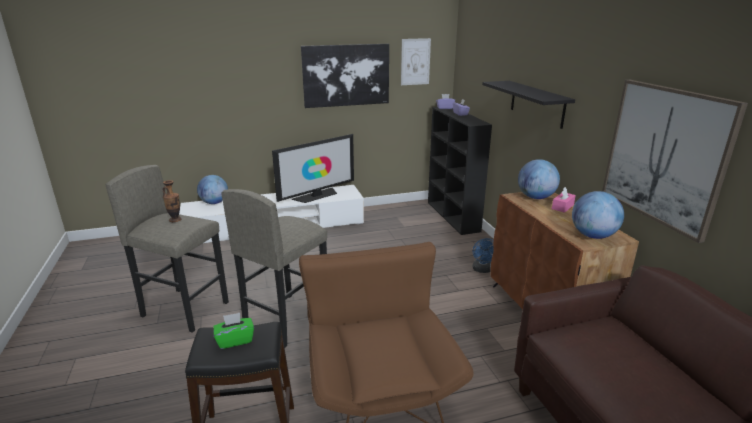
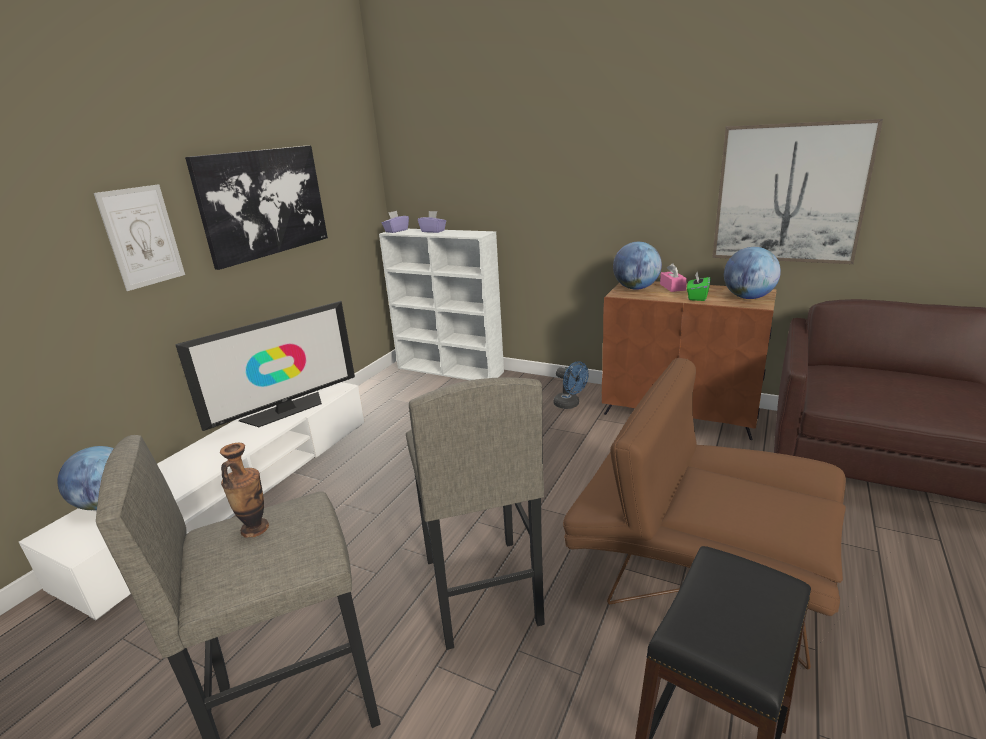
camera: 45 degrees left, 0 degrees up
(235, 340) = (731, 607): green tissue box -> green tissue box (697, 297)
(317, 195) = (286, 410): television -> television turned 45 degrees clockwise
(415, 62) = (343, 171): picture -> picture (142, 237)
(453, 216) = (451, 370): black bookcase -> white bookcase
(537, 103) = (575, 186): black shelf -> none

